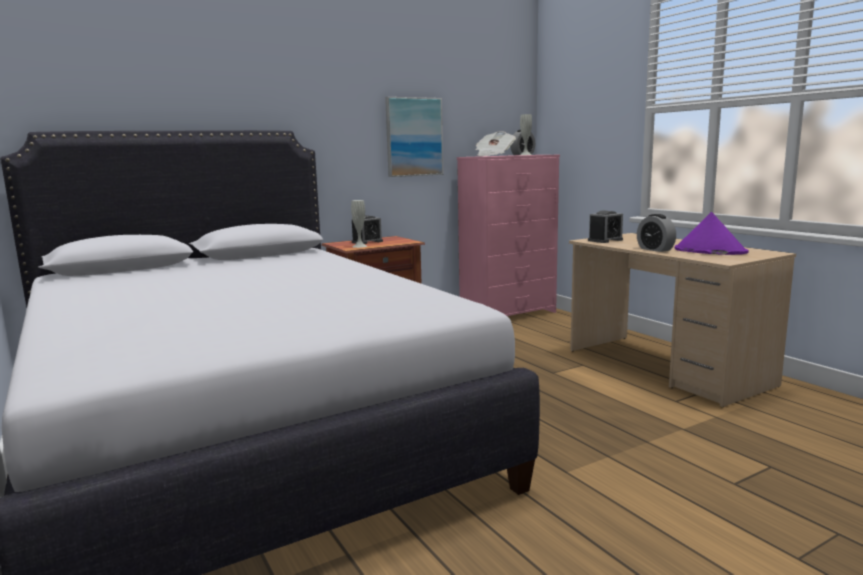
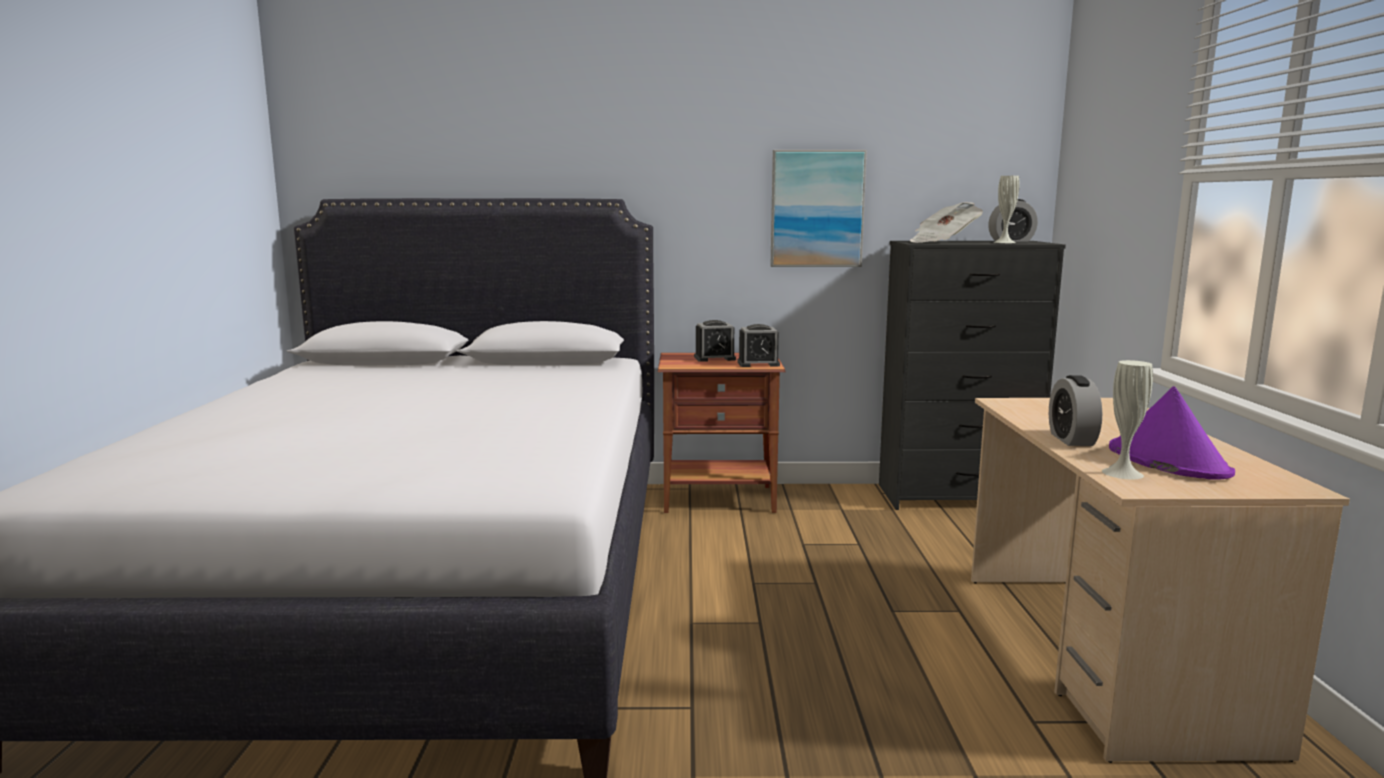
camera: 30 degrees right, 0 degrees up
(359, 246) = (690, 364): white vase -> white vase (1122, 473)
(509, 314) = (957, 496): pink dresser -> black dresser
(605, 240) = (1034, 407): alarm clock -> alarm clock (758, 364)

